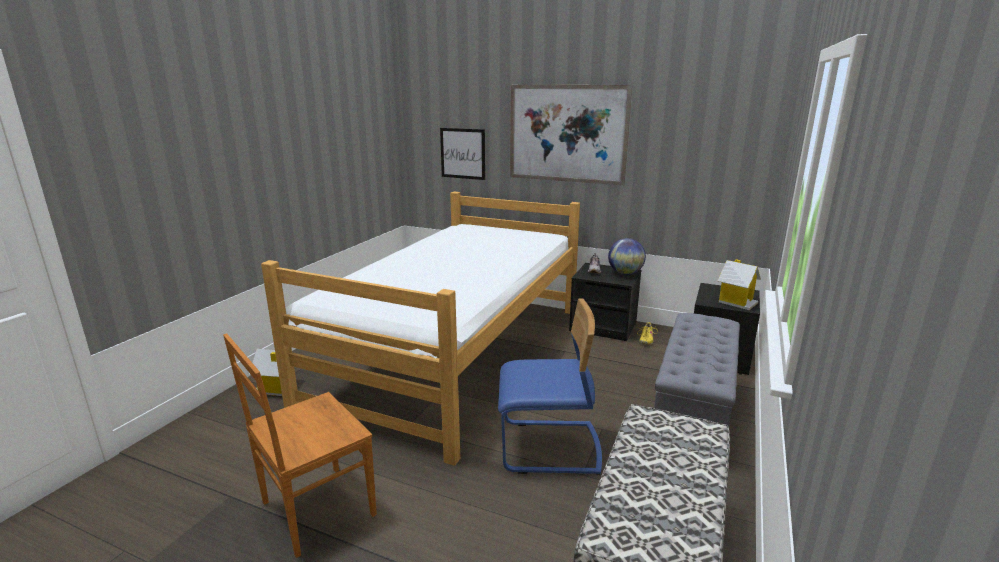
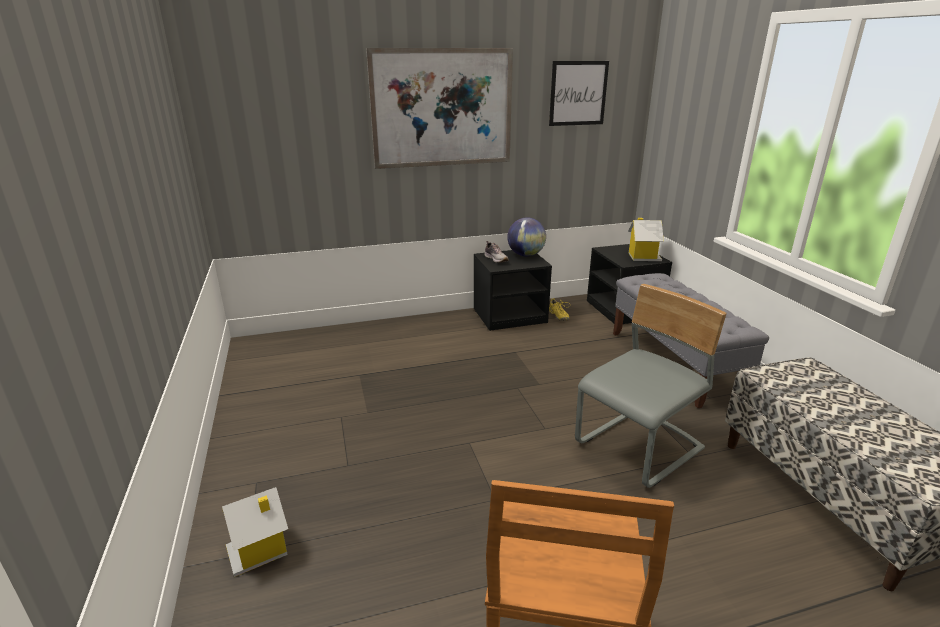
camera: 40 degrees left, 5 degrees up
(457, 354) = (421, 397): bed -> none
(463, 153) = (302, 145): picture -> picture (578, 93)
(549, 448) = (639, 448): blue chair -> grey chair

